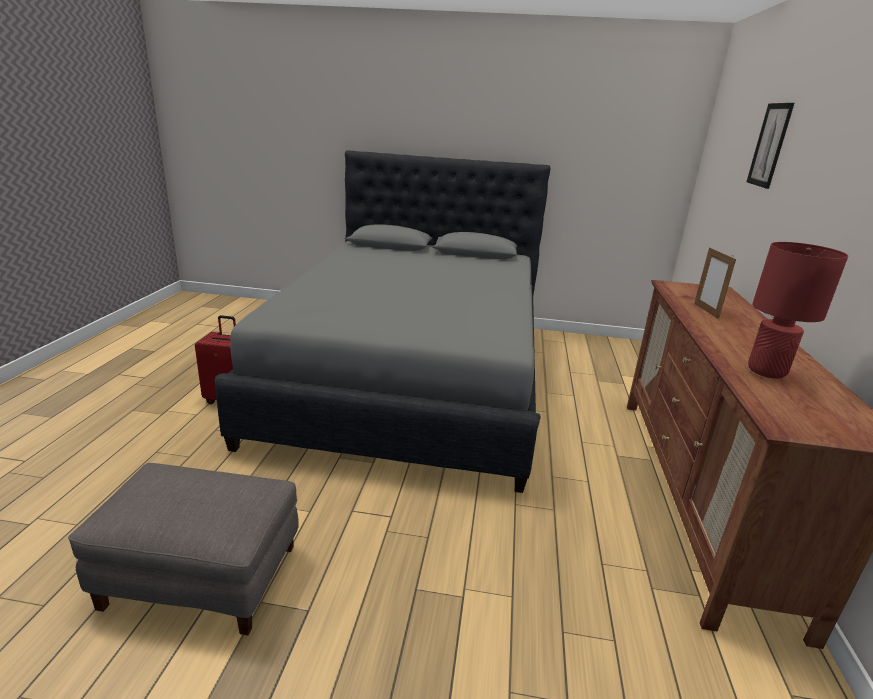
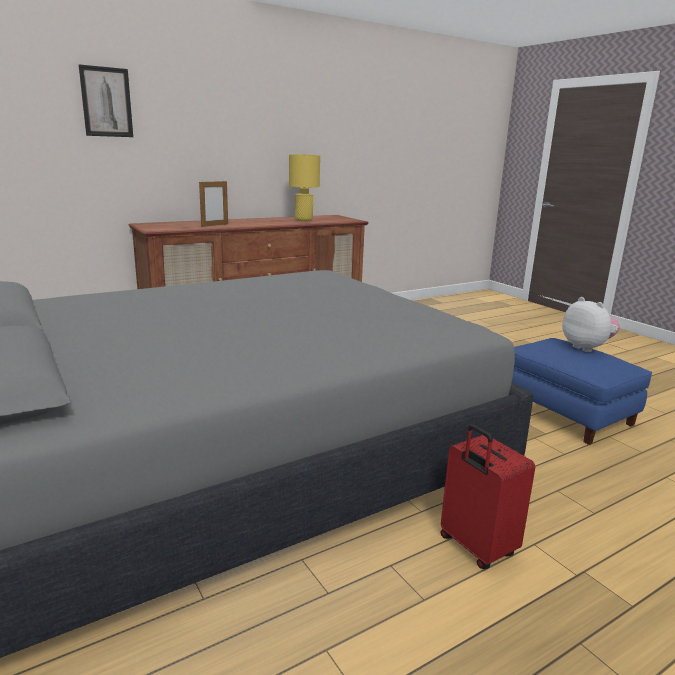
camera: 130 degrees left, 5 degrees down
(175, 512) = (586, 348): none -> plush toy
(203, 575) = (564, 413): grey ottoman -> blue ottoman
(765, 373) = (303, 221): red table lamp -> yellow table lamp

